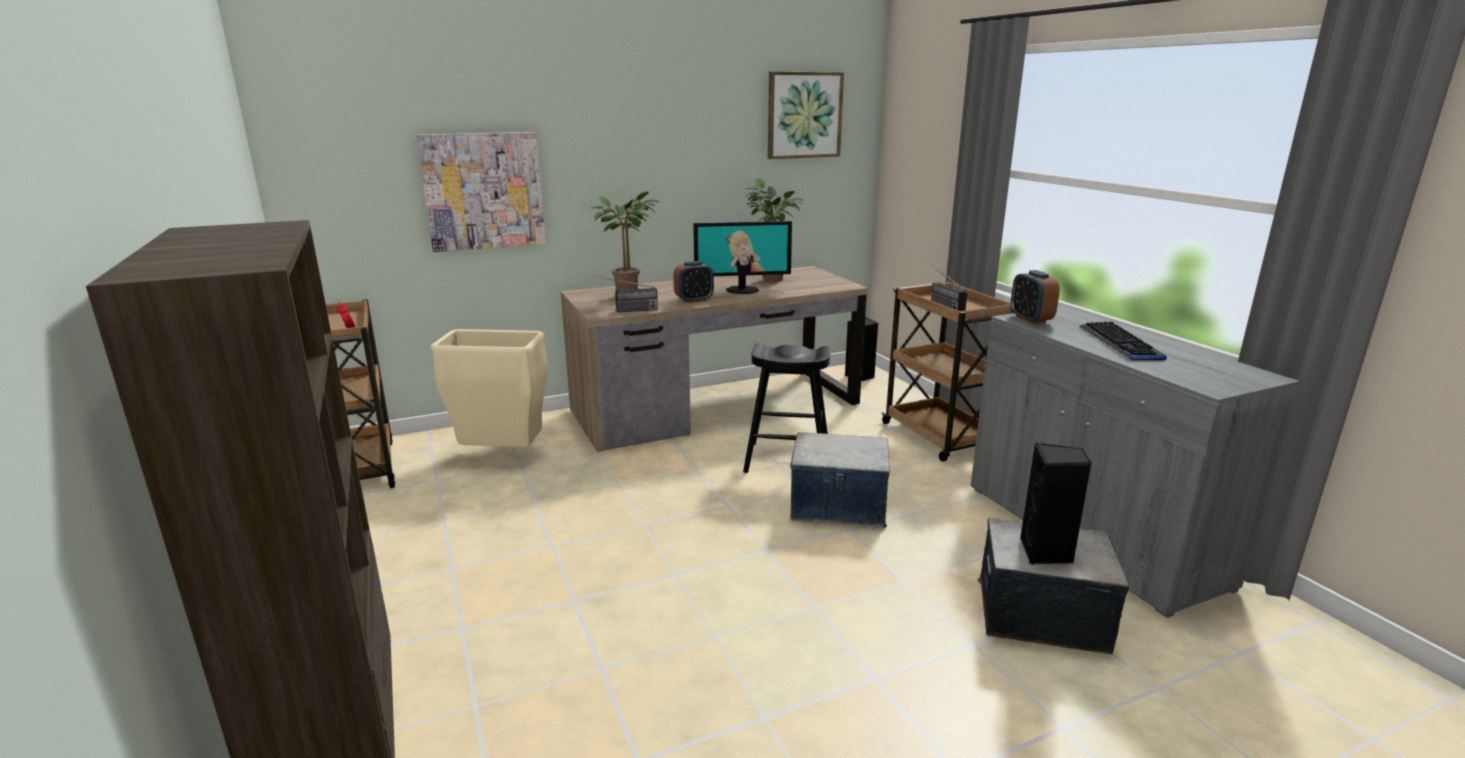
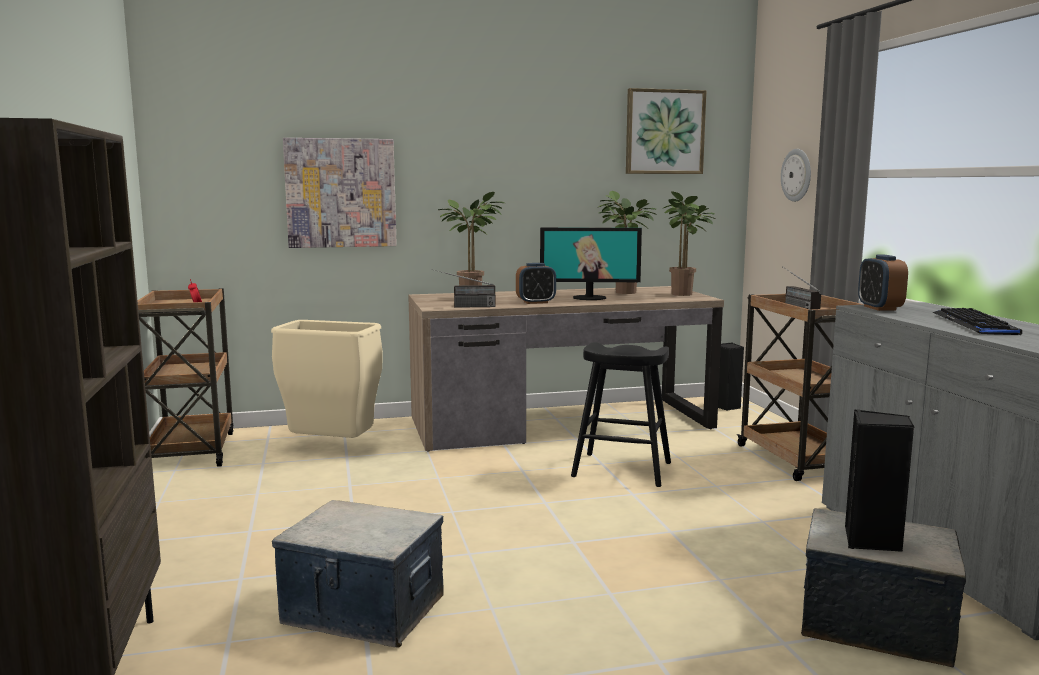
camera: 10 degrees right, 10 degrees down
(828, 281) = (684, 294): none -> potted plant
(838, 506) = (665, 511): storage box -> storage box (363, 610)
(932, 163) = (797, 175): none -> wall clock

